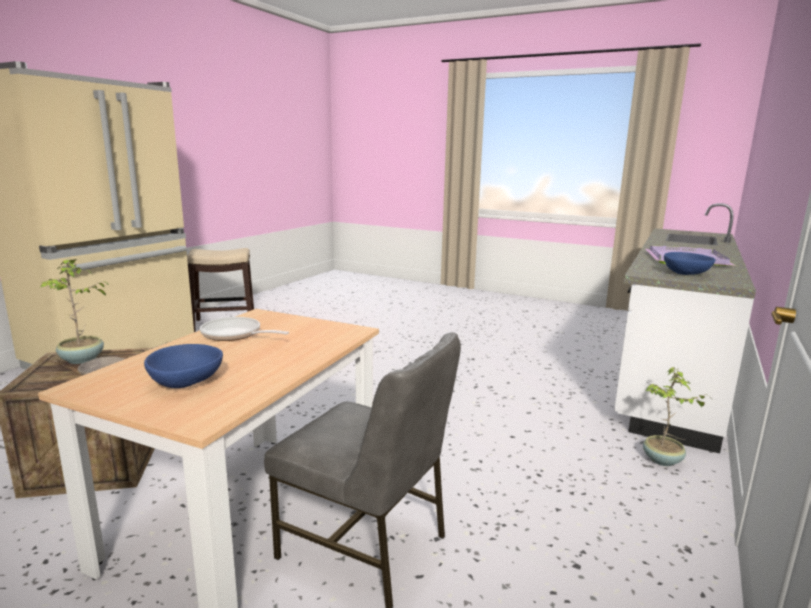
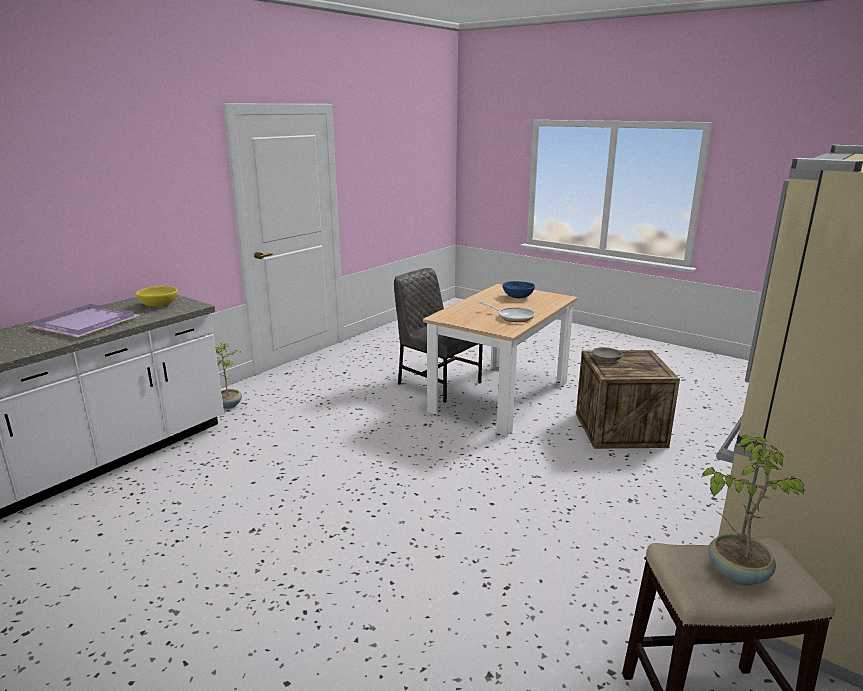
camera: 170 degrees left, 5 degrees up
(82, 360) = (639, 370): potted plant -> potted plant (736, 572)
(685, 274) = (159, 305): blue bowl -> yellow bowl

